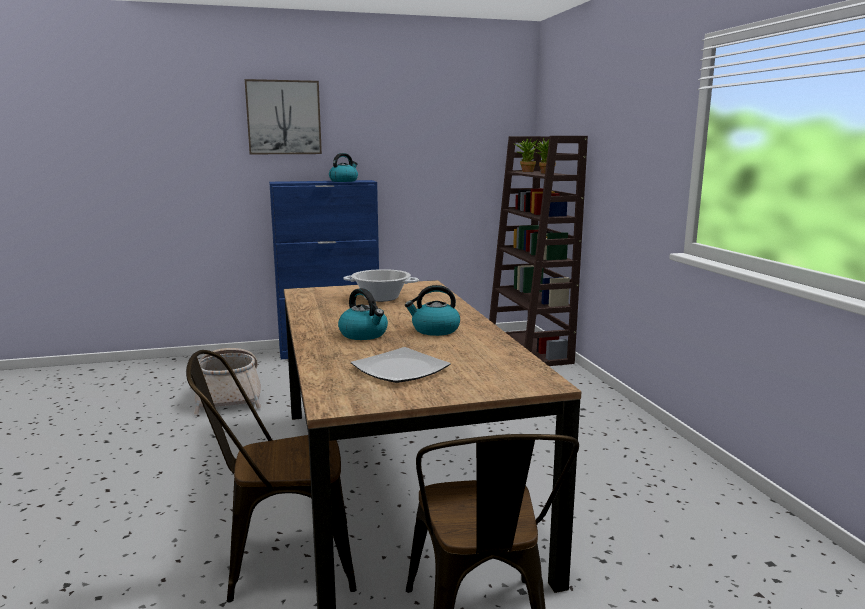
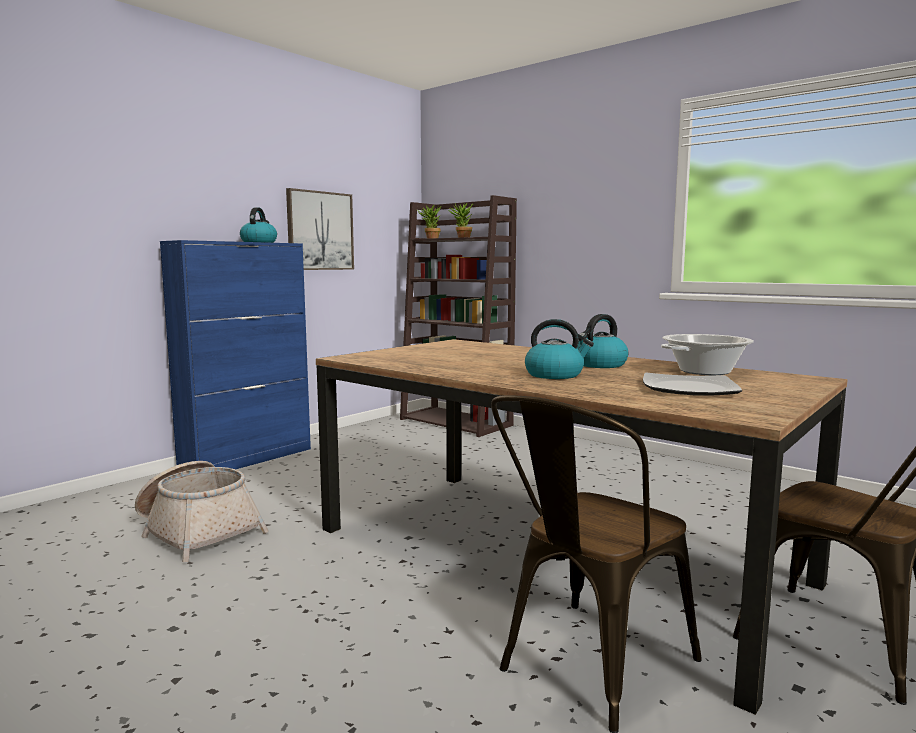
camera: 35 degrees left, 5 degrees down
(283, 117) = (174, 158): picture -> picture (320, 231)
(381, 298) = (455, 353): cooking pot -> cooking pot (704, 371)

